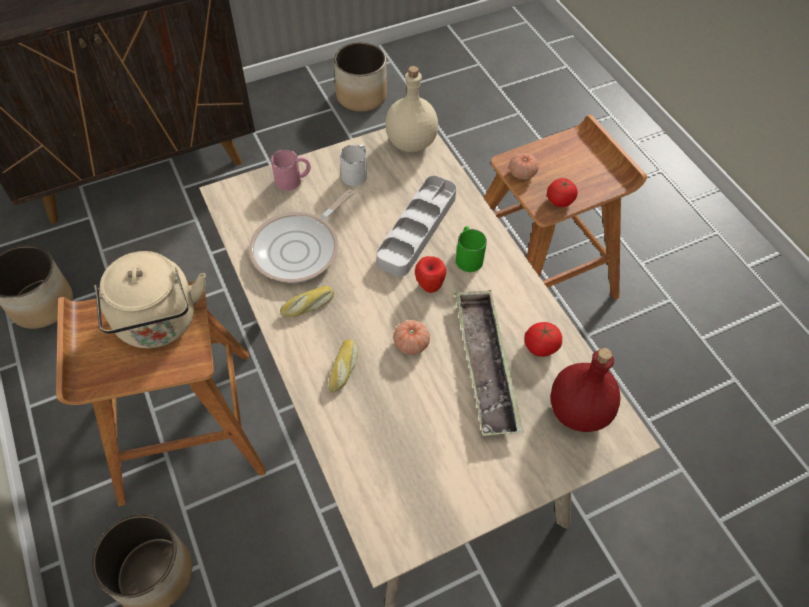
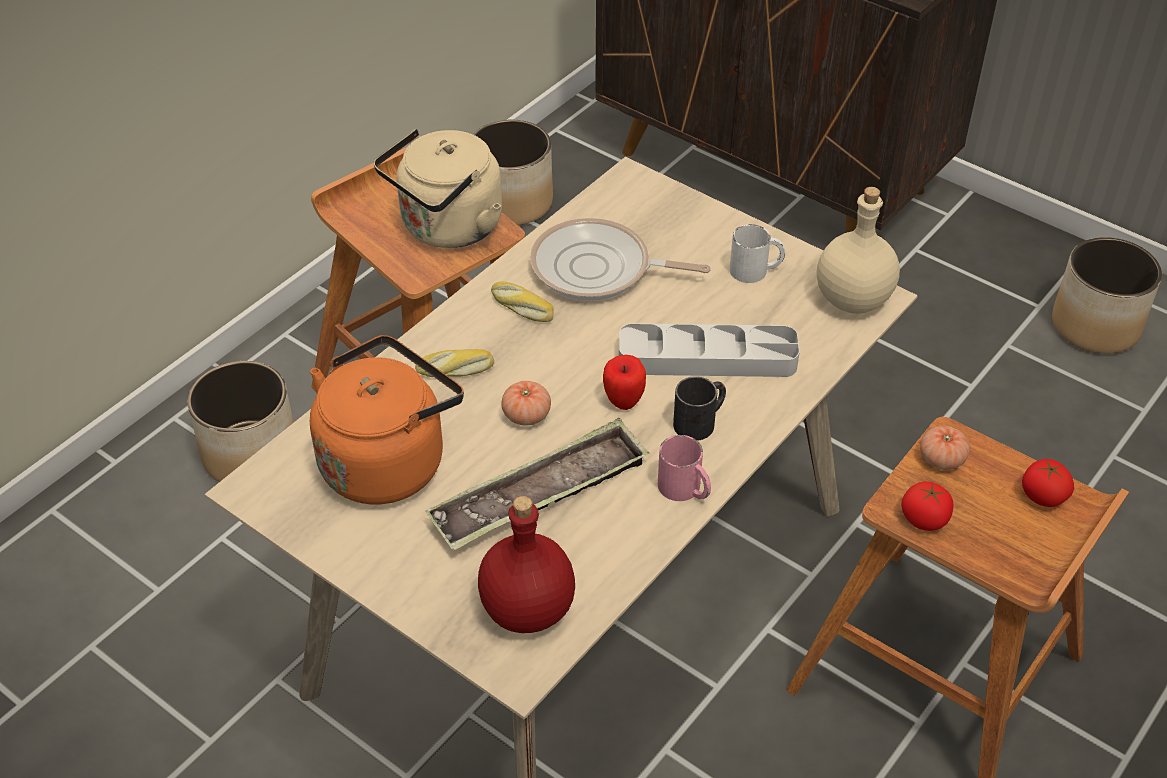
camera: 65 degrees right, 10 degrees down
(293, 180) = (698, 222): pink mug -> pink mug (685, 490)
(407, 444) = (387, 460): none -> orange kettle
(468, 256) = (700, 421): green mug -> black mug
(540, 347) = (603, 541): tomato -> tomato (1043, 496)

